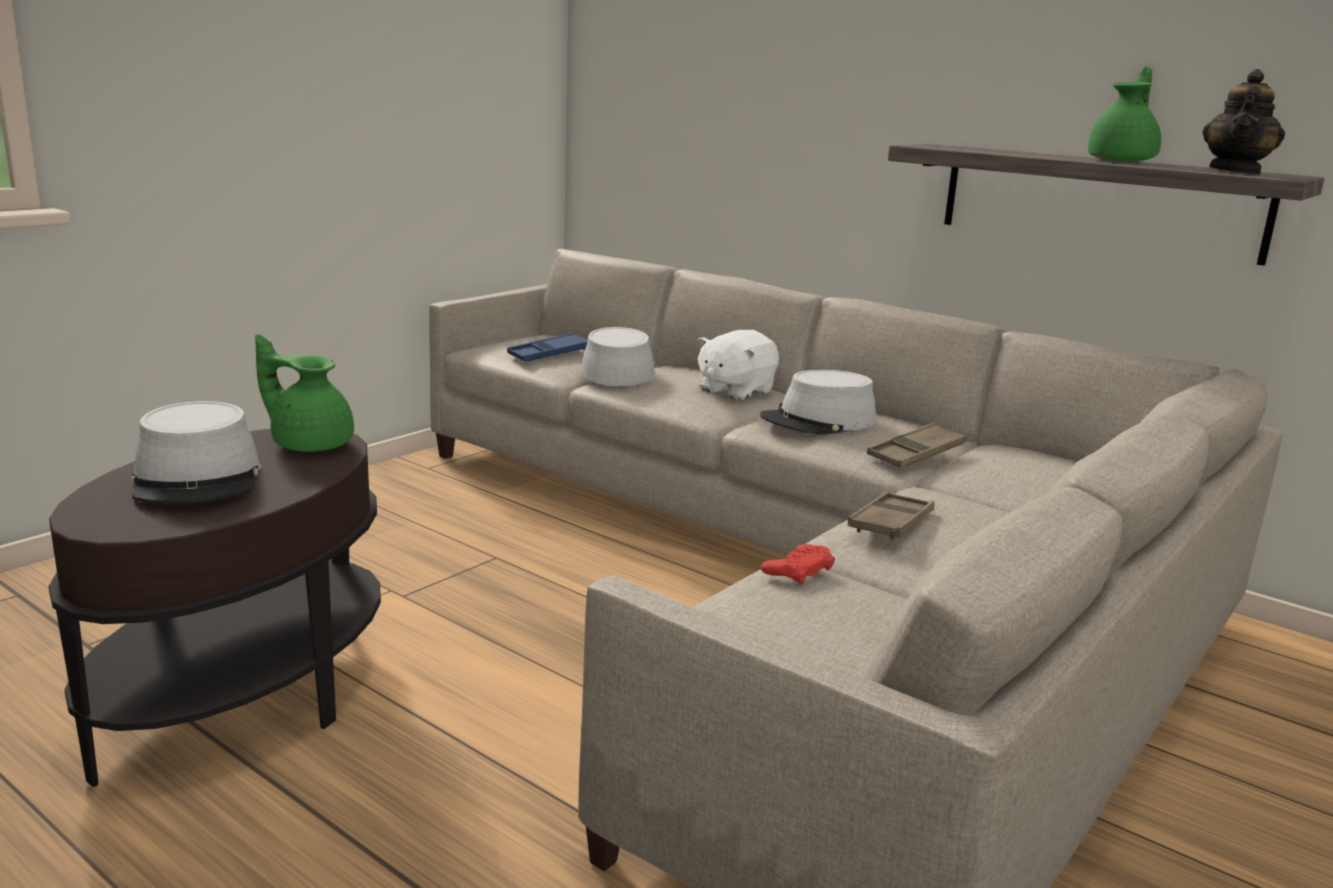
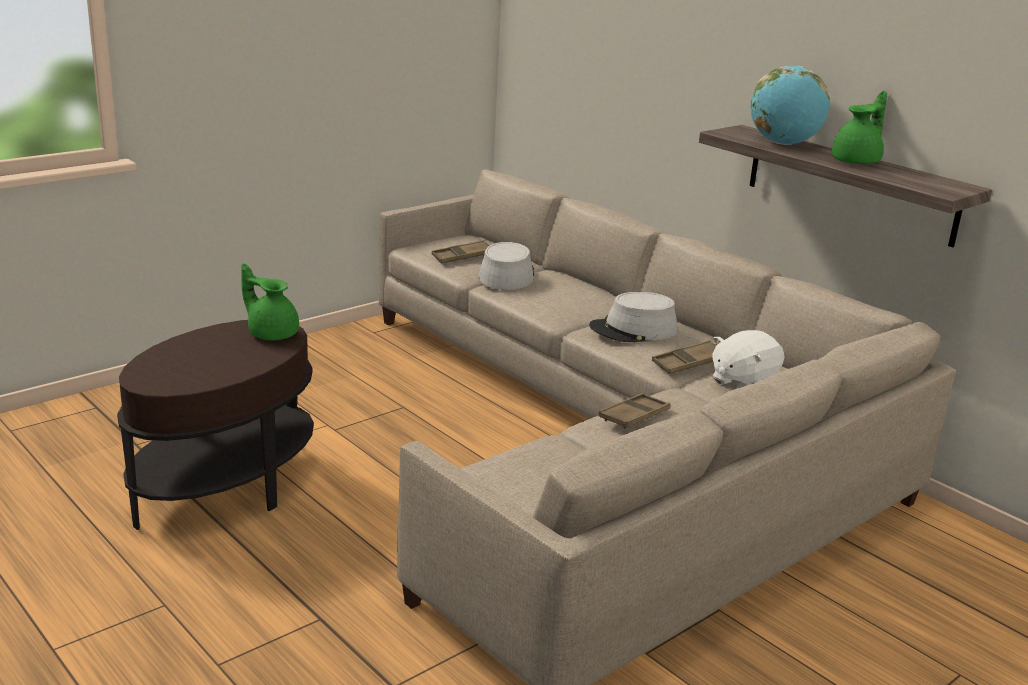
camera: 10 degrees right, 5 degrees up
(198, 479) = (202, 355): grey hat -> none
(549, 354) = (463, 256): blue tray -> brown tray
(735, 391) = (586, 299): white plush toy -> white plush toy (743, 382)
(798, 570) = (553, 443): red game controller -> none
(1008, 152) = (783, 144): none -> globe
(1235, 171) = (924, 181): teapot -> none

